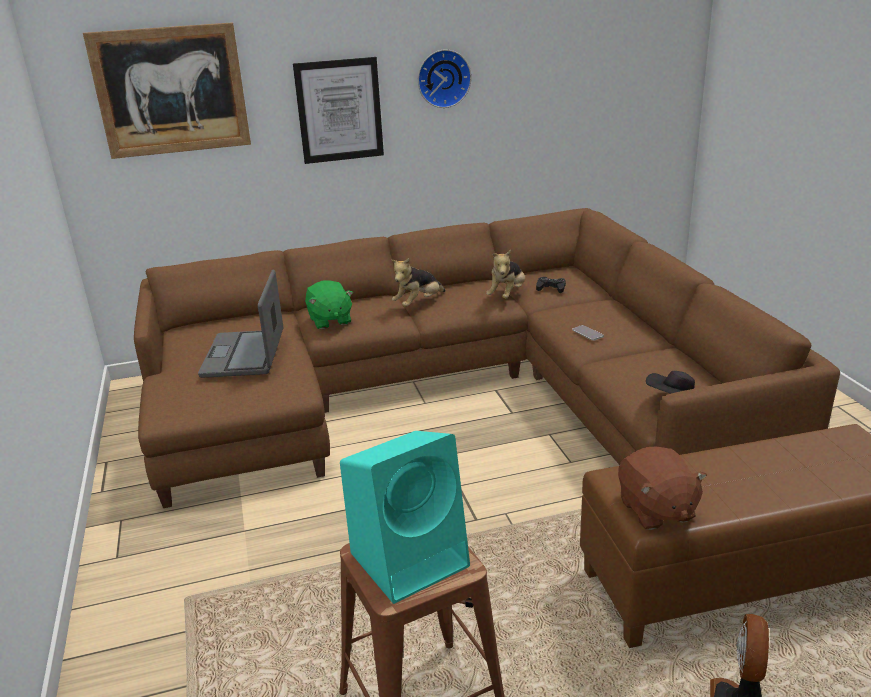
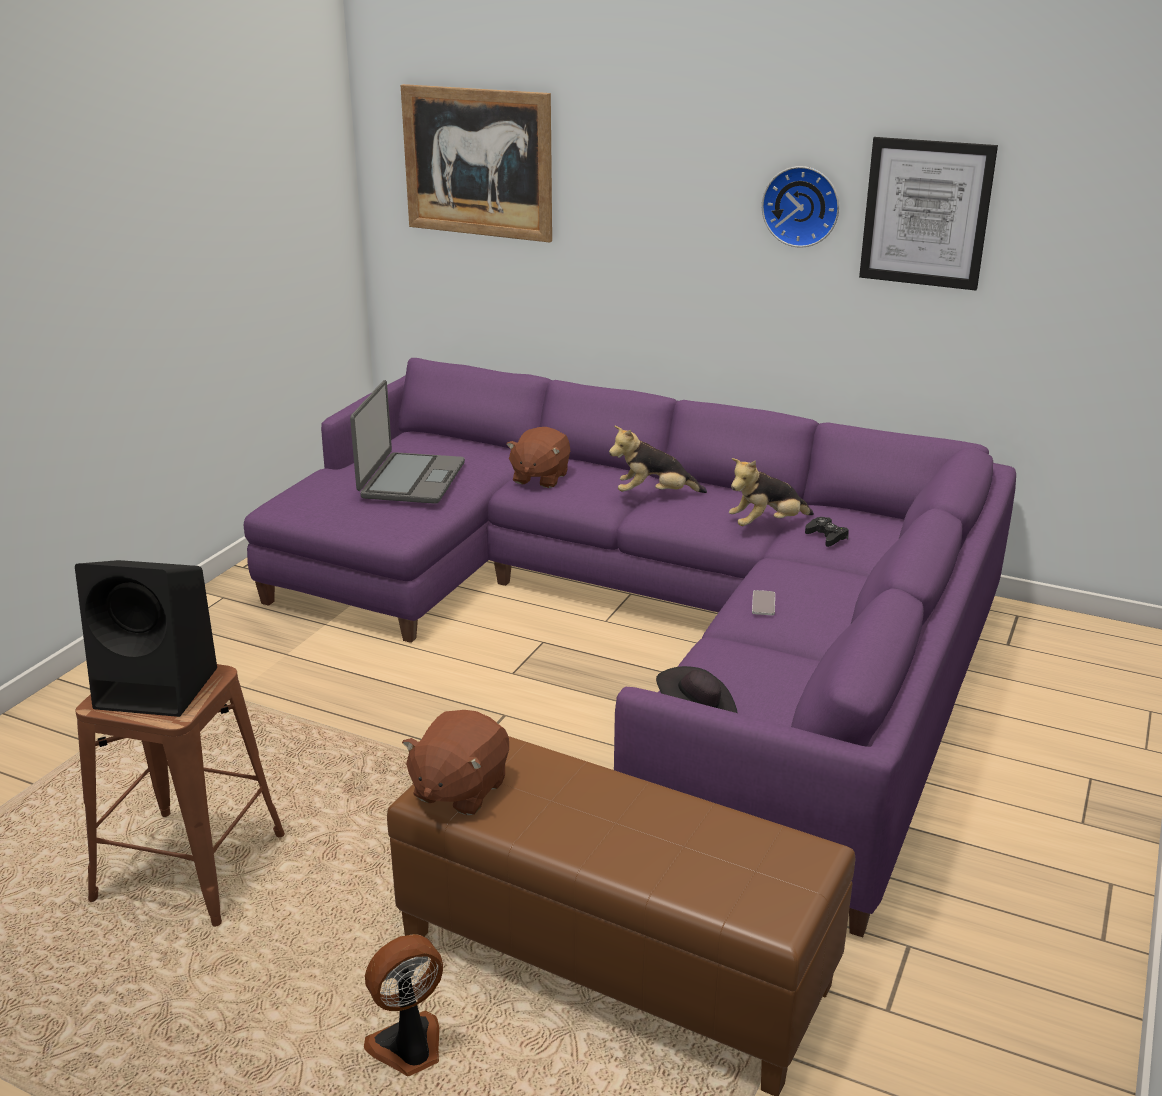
camera: 40 degrees right, 0 degrees up
(245, 355) = (411, 480): laptop -> laptop turned 150 degrees clockwise
(329, 320) = (539, 478): green plush toy -> brown plush toy
(339, 110) = (659, 222): picture -> picture (926, 213)
(411, 558) = (160, 687): turquoise speaker -> black speaker
(455, 393) = (652, 626): brown sofa -> purple sofa

